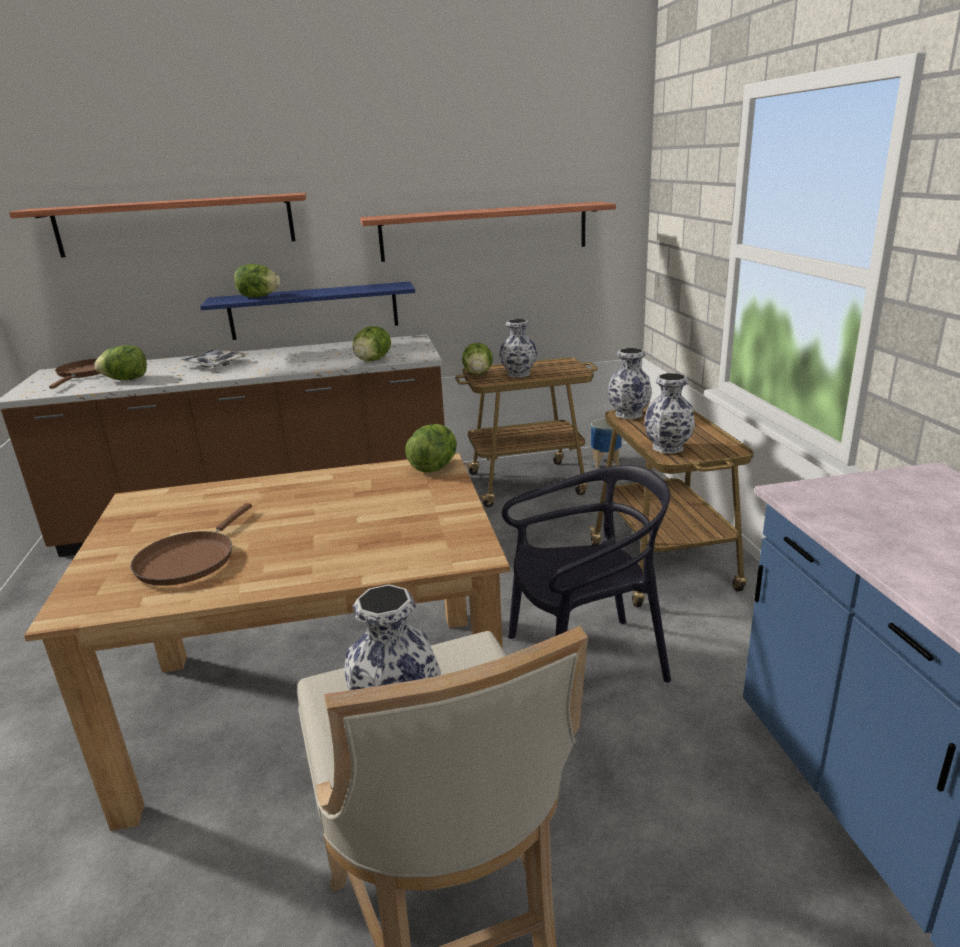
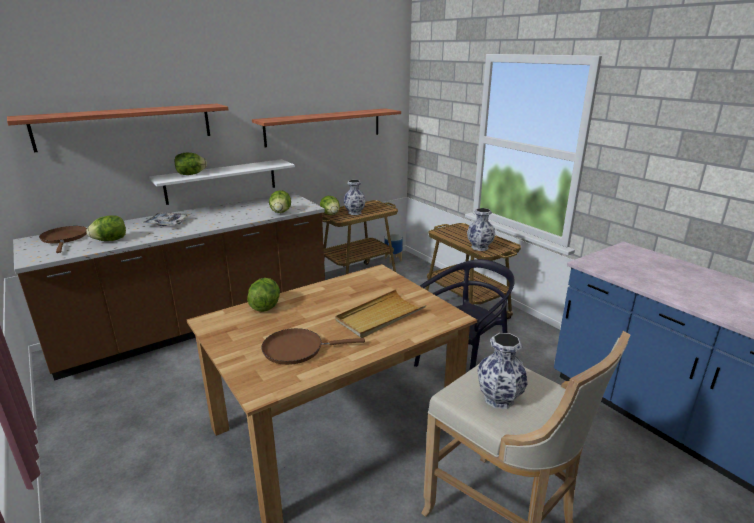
camera: 25 degrees left, 0 degrees up
(190, 559) = (297, 349): brown frying pan -> brown frying pan turned 90 degrees clockwise
(314, 311) = (221, 181): blue shelf -> white shelf
(359, 532) = (380, 316): none -> beige tray
(434, 467) = (378, 274): lettuce -> lettuce (265, 306)
(628, 414) = (441, 231): vase -> none

